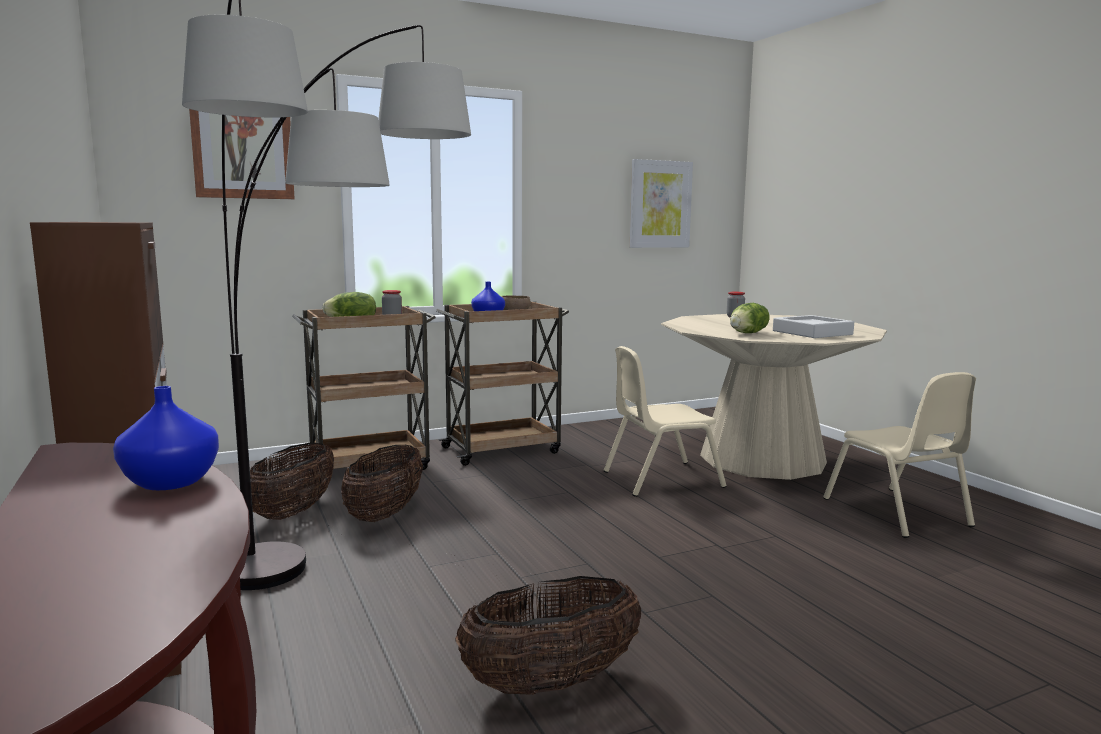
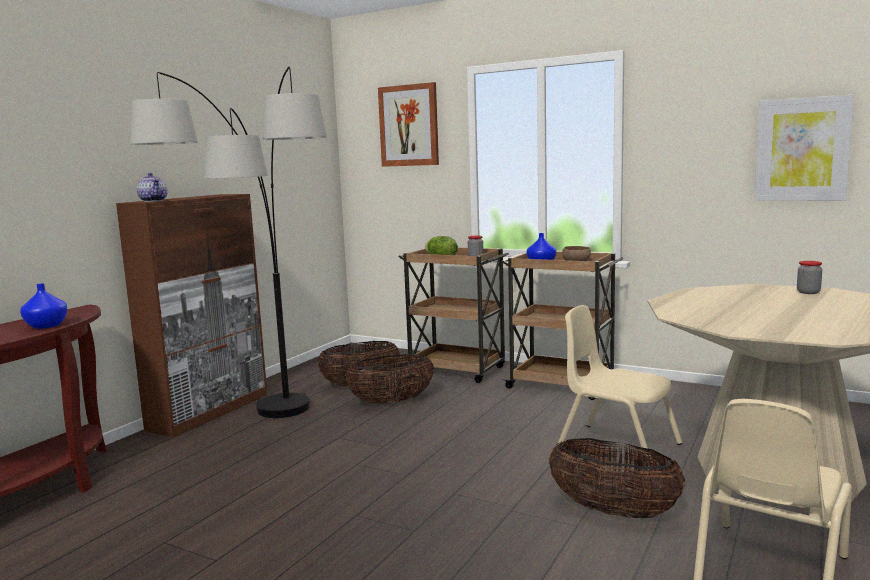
camera: 55 degrees right, 0 degrees up
(107, 221) = (154, 201): none -> teapot
(551, 682) = (236, 516): basket -> basket (613, 511)
(748, 333) = (706, 311): lettuce -> none
(812, 333) = (788, 323): grey tray -> none

